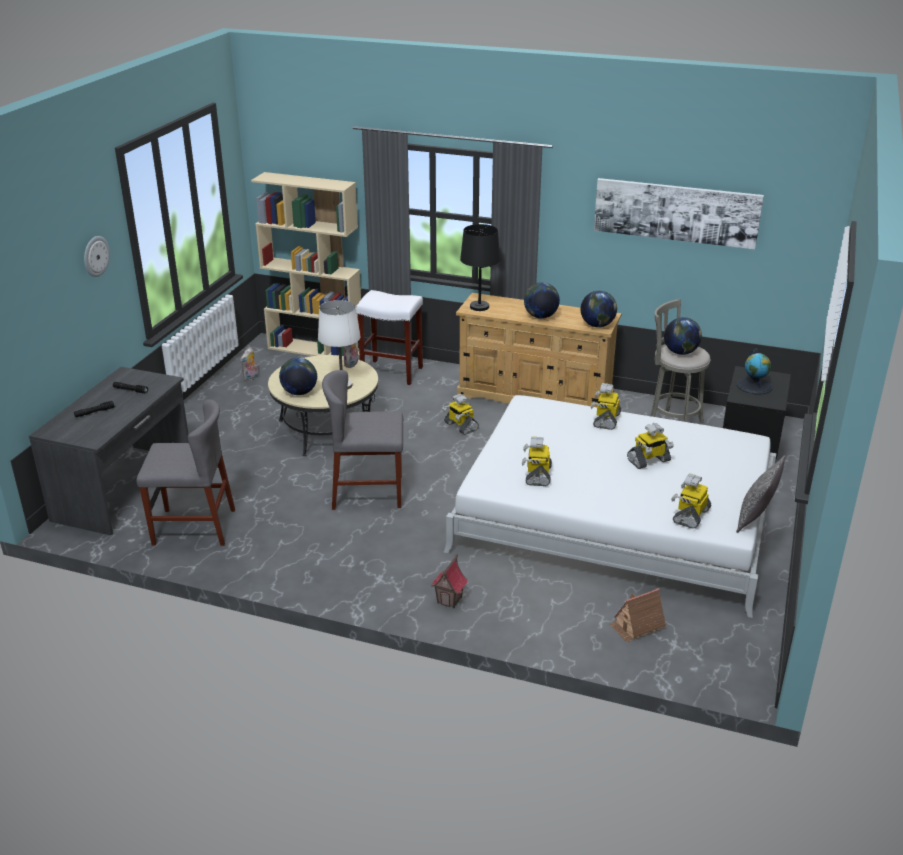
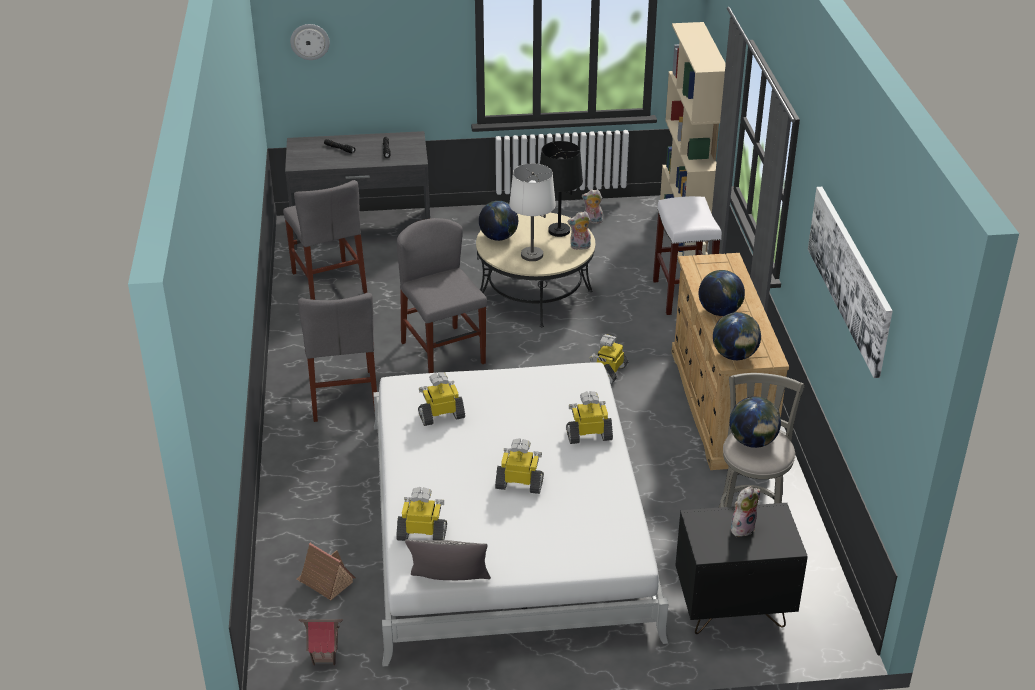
camera: 65 degrees right, 5 degrees up
(95, 256) = (416, 23): wall clock -> wall clock (310, 41)
(383, 559) = (343, 395): none -> grey chair
(450, 600) = (303, 451): toy house -> toy house (325, 657)
(479, 307) = (705, 267): black table lamp -> black table lamp (559, 231)
(648, 461) = (520, 484): toy robot -> toy robot turned 150 degrees clockwise
(754, 386) = (742, 527): globe -> plush toy

